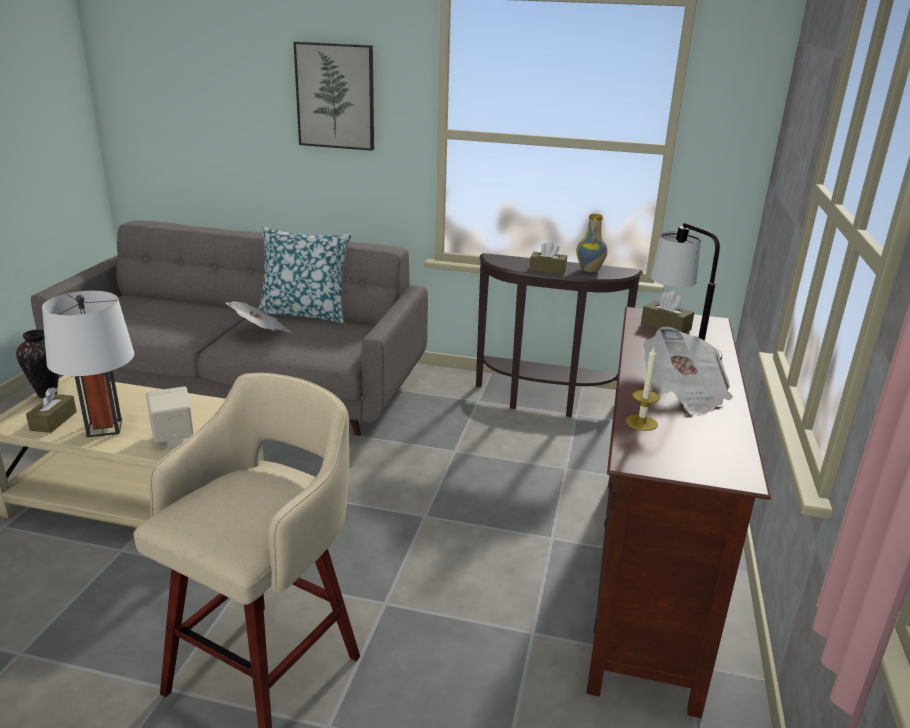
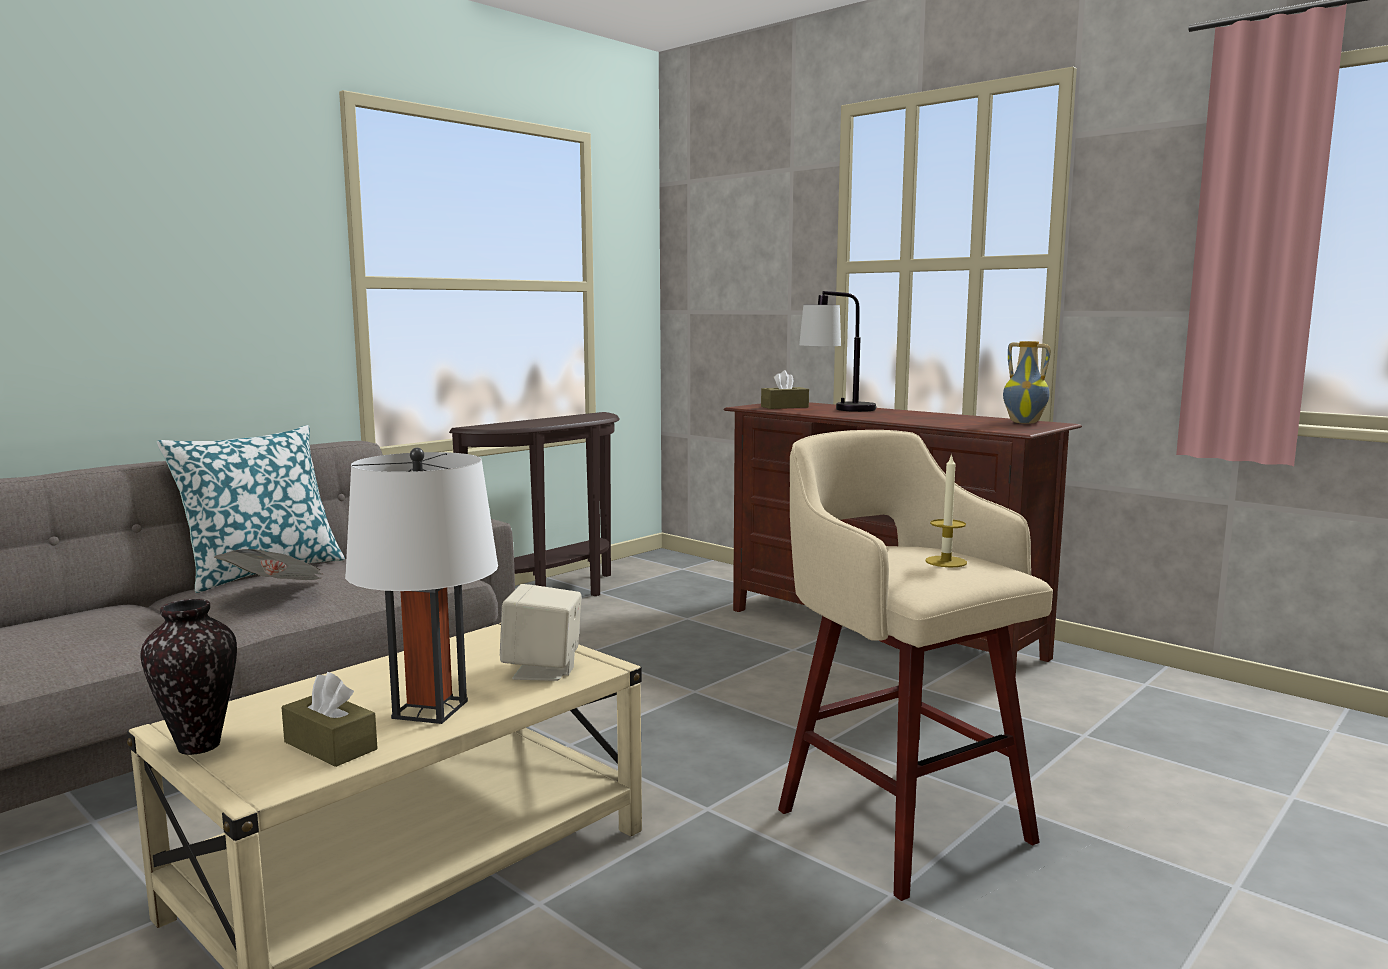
camera: 60 degrees left, 15 degrees down
(335, 96) = (193, 232): picture -> none
(547, 270) = (552, 423): brown tissue box -> none
(590, 270) = (580, 417): vase -> vase (1025, 422)
(641, 423) = (959, 425): candle -> candle (946, 562)
(683, 393) = (916, 416): newspaper -> none

